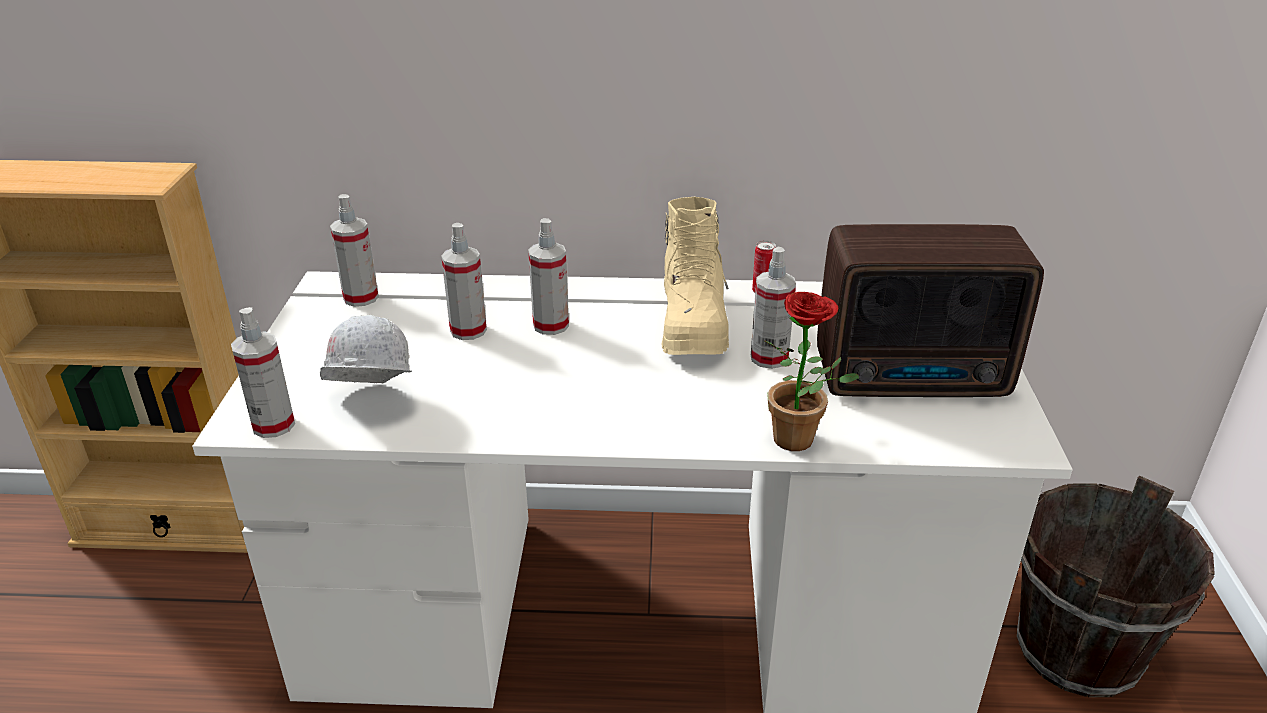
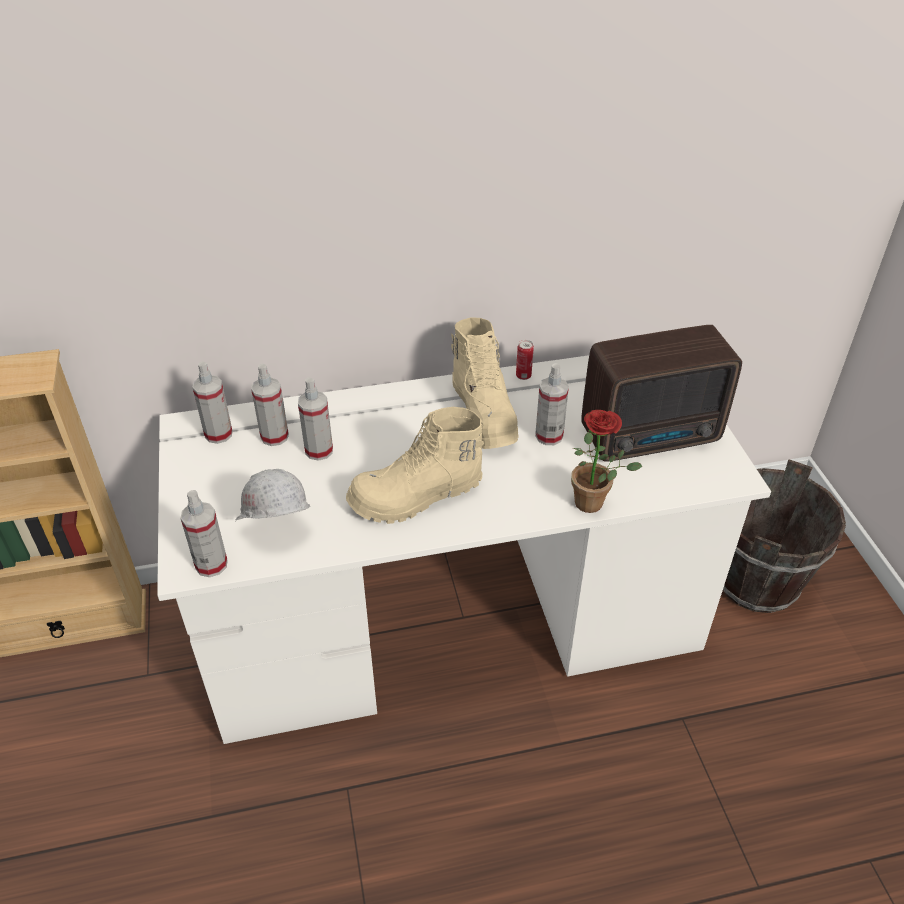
camera: 15 degrees left, 10 degrees up
(551, 325) = (380, 434): spray bottle -> spray bottle (274, 436)
(564, 396) = (416, 497): none -> beige boot

